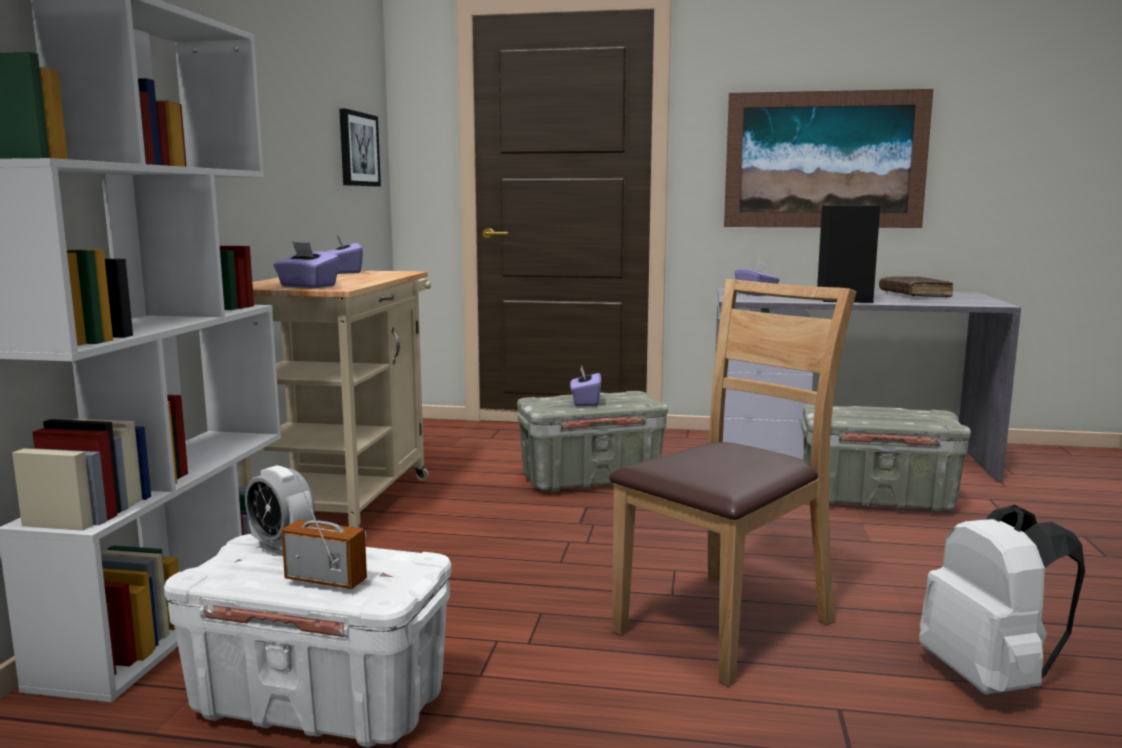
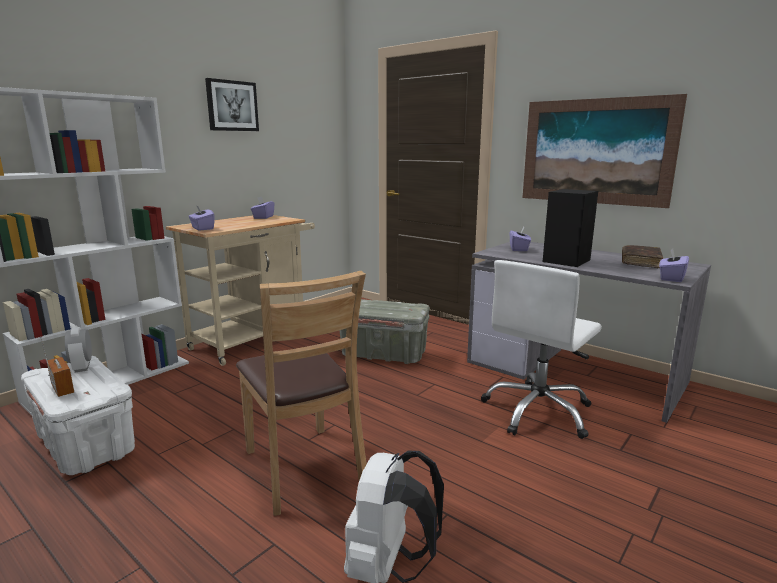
camera: 30 degrees right, 5 degrees up
(358, 149) = (311, 143): picture -> picture (232, 106)
(585, 402) = (377, 307): purple tissue box -> purple tissue box (671, 278)
(724, 625) = (303, 468): brown chair -> brown chair turned 75 degrees clockwise
(875, 499) = (538, 411): grey storage box -> white office chair

